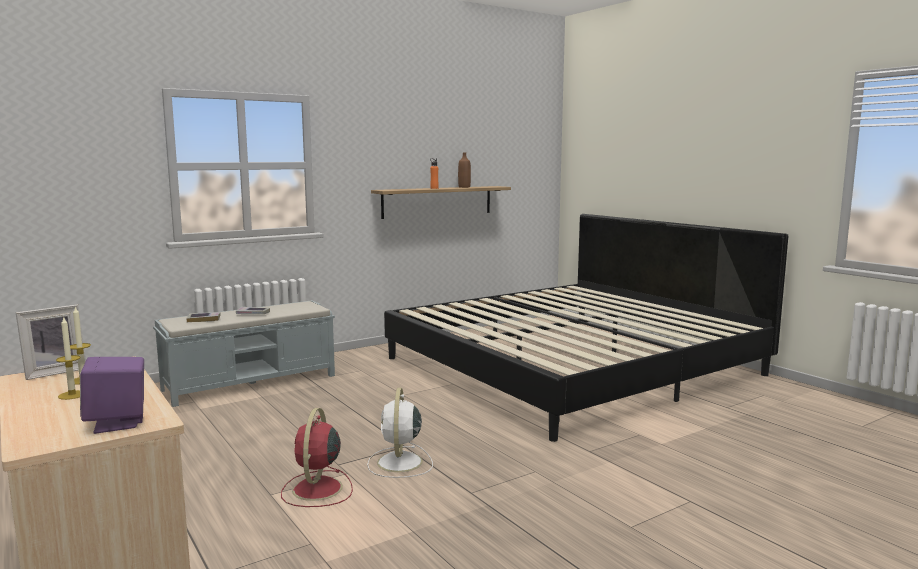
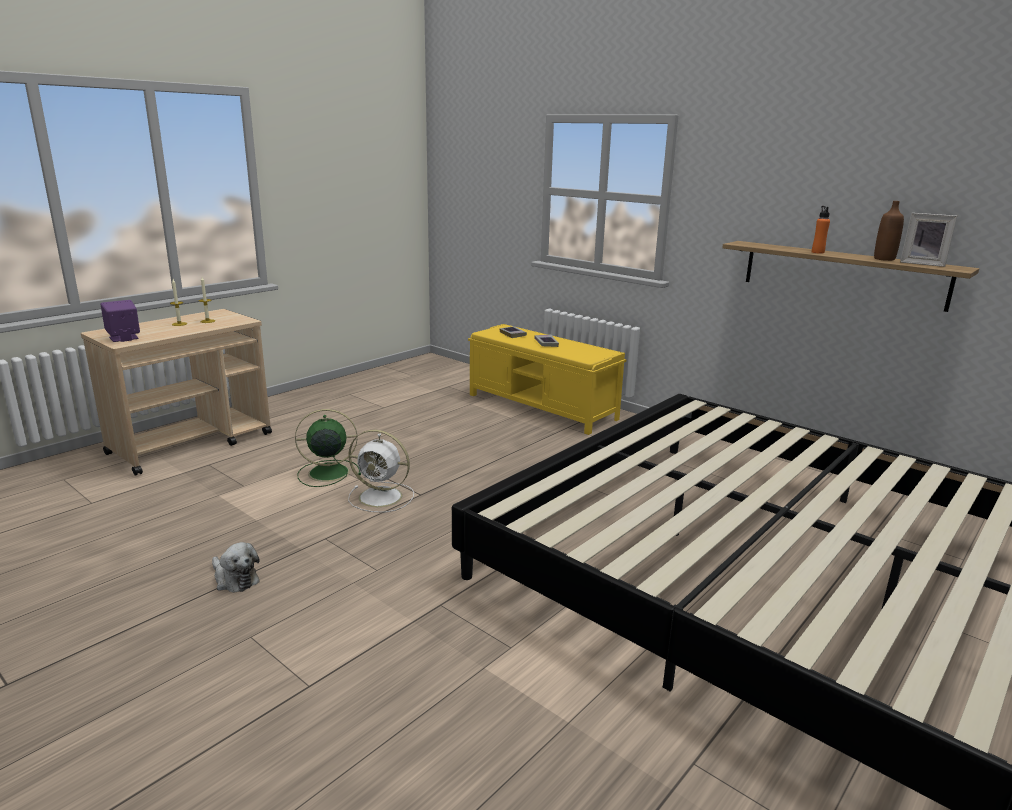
camera: 75 degrees right, 10 degrees up
(54, 372) = (227, 314): picture frame -> picture frame (922, 263)
(251, 382) = (542, 407): grey bench -> yellow bench
(317, 490) = (327, 473): red fan -> green fan
(399, 463) = (382, 497): white fan -> white fan turned 150 degrees counterclockwise
(536, 539) = (235, 579): none -> plush toy

